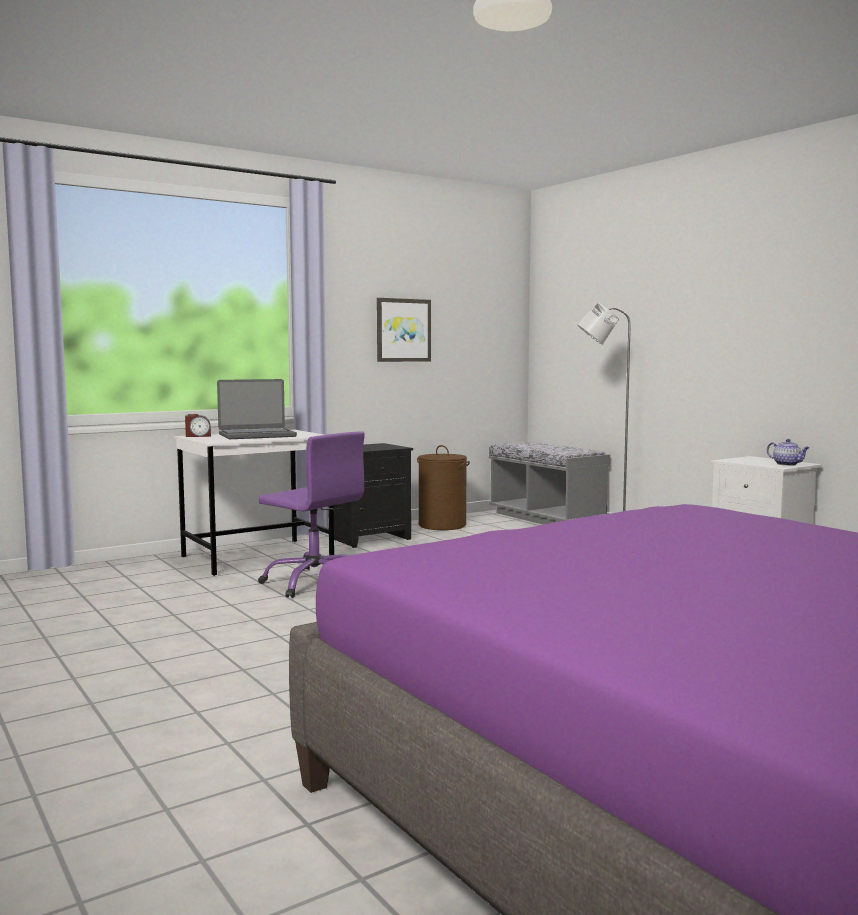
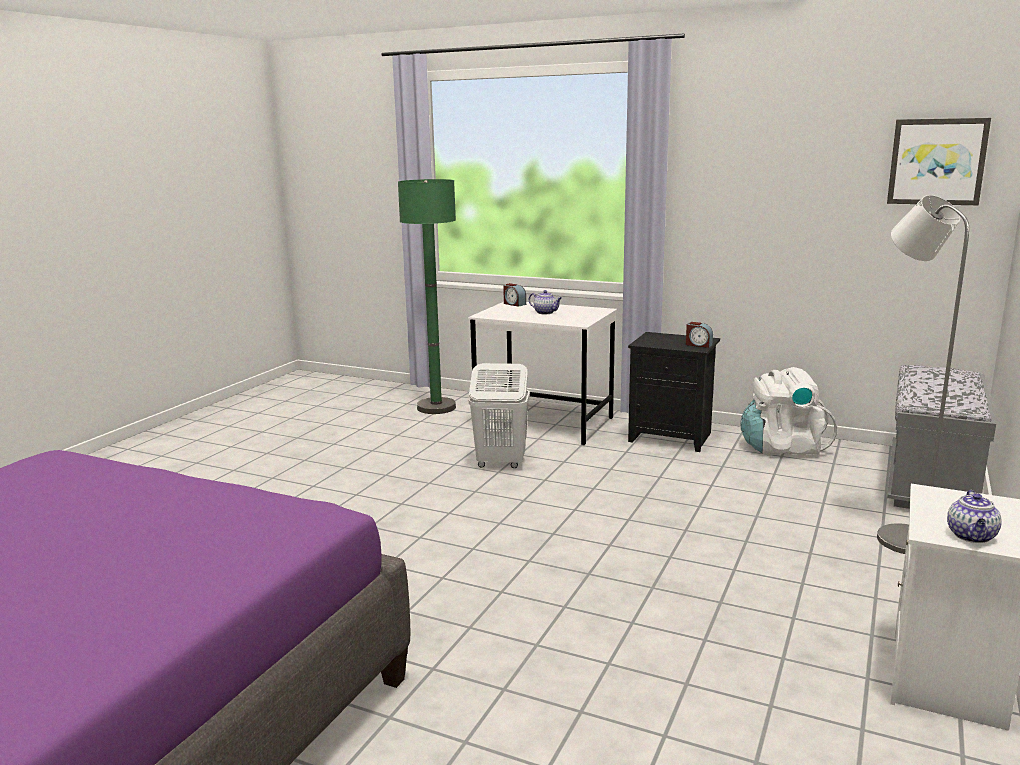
camera: 60 degrees right, 10 degrees up
(117, 577) = (436, 407): none -> green floor lamp
(257, 435) = (546, 312): laptop -> teapot
(315, 583) = (500, 463): purple office chair -> white laundry basket
(390, 446) = (698, 345): none -> alarm clock
(403, 330) = (781, 205): picture -> picture (937, 162)
(442, 525) = (782, 448): brown laundry basket -> white backpack

